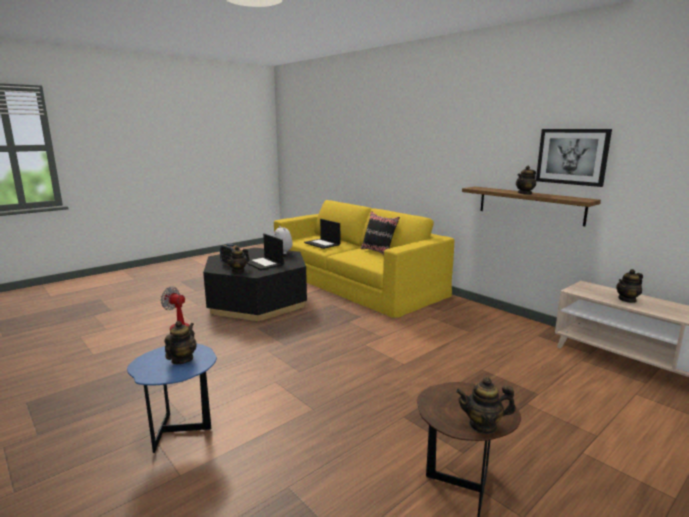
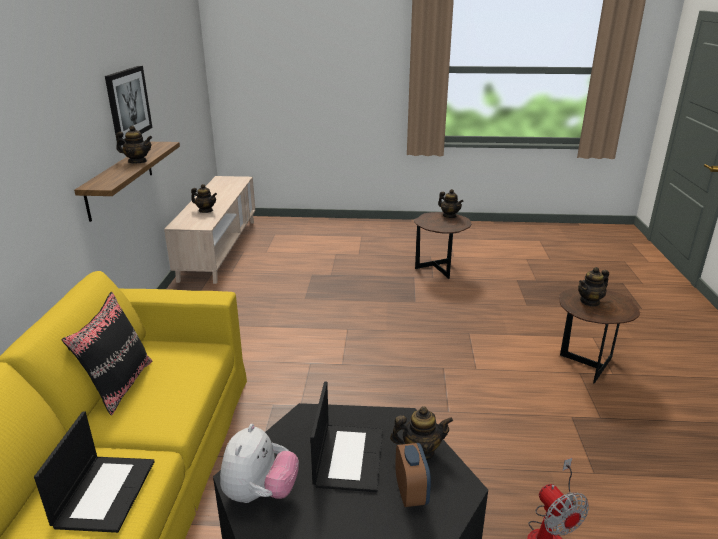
camera: 135 degrees left, 10 degrees up
(181, 431) = (585, 365): blue side table -> brown side table

